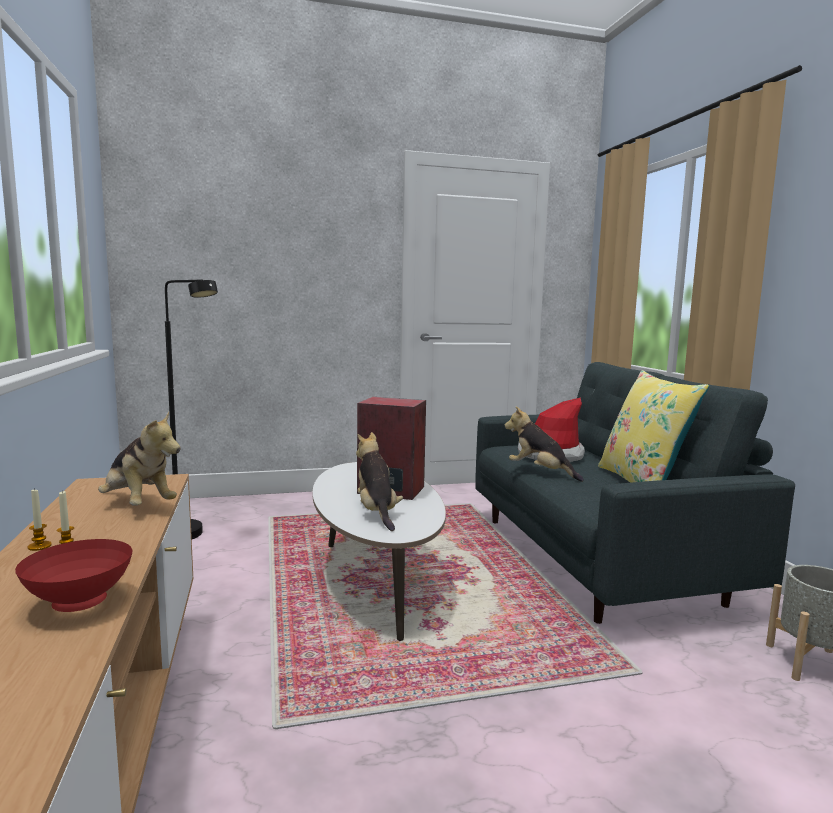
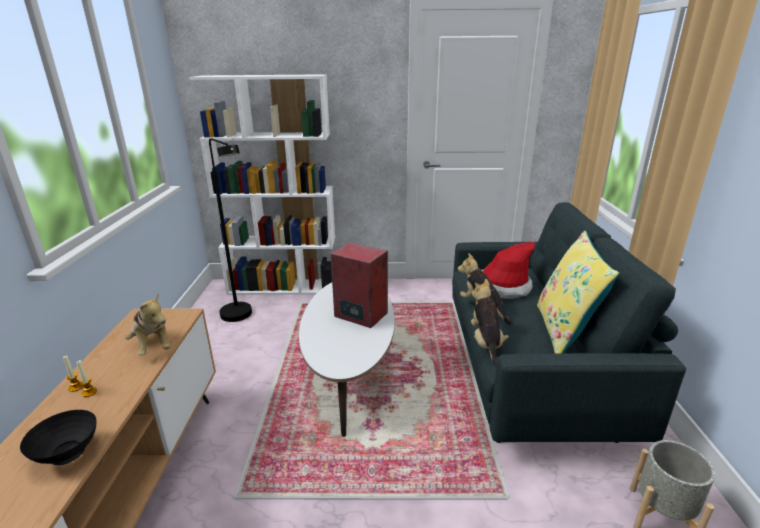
camera: 15 degrees right, 15 degrees up
(78, 605) = (67, 456): red bowl -> black bowl
(238, 503) = (284, 287): none -> white bookcase
(376, 512) = (337, 340): plush toy -> plush toy (486, 344)

